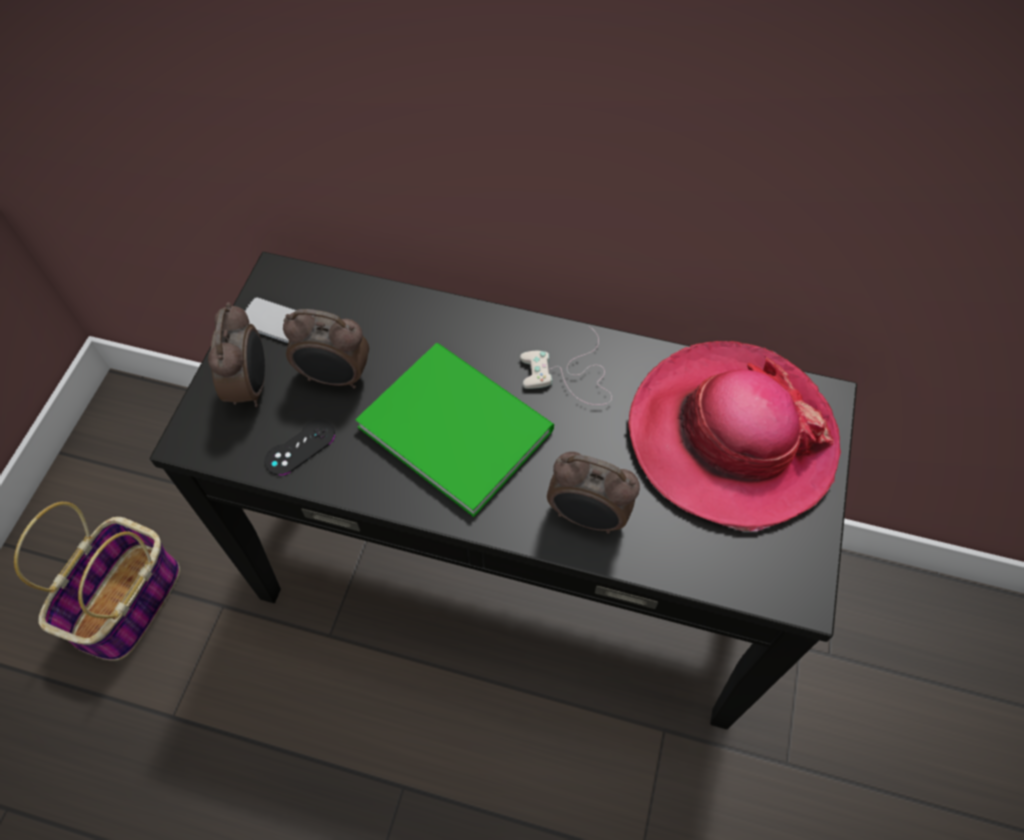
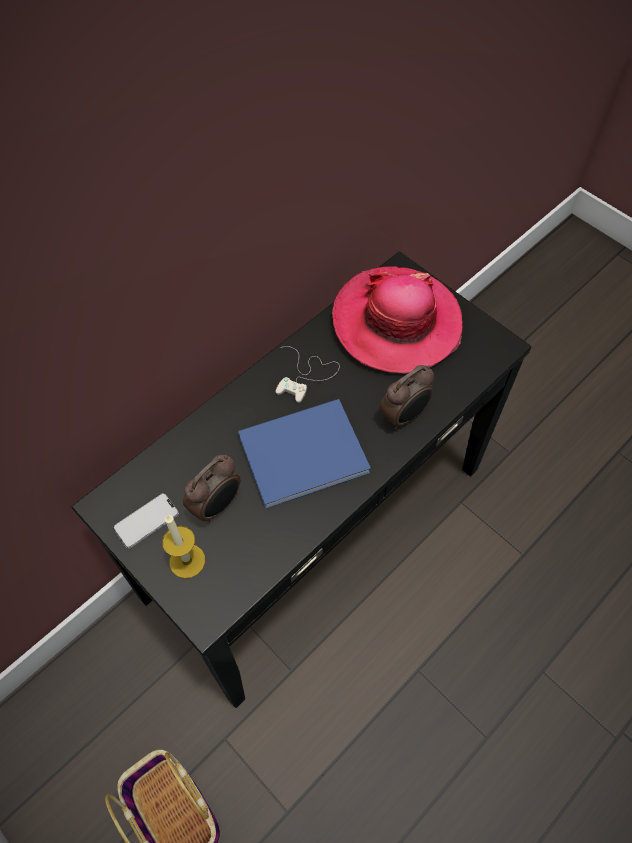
camera: 60 degrees left, 0 degrees up
(251, 386) = (187, 561): alarm clock -> candle
(300, 447) = (258, 550): black game controller -> none
(454, 423) = (298, 452): green book -> blue book

